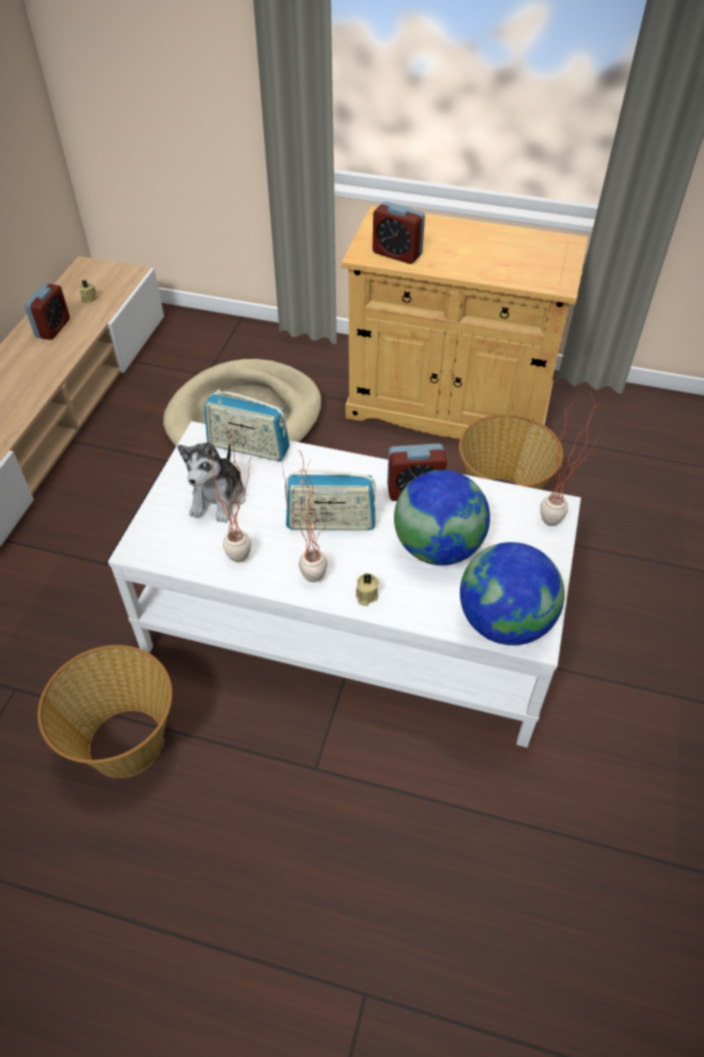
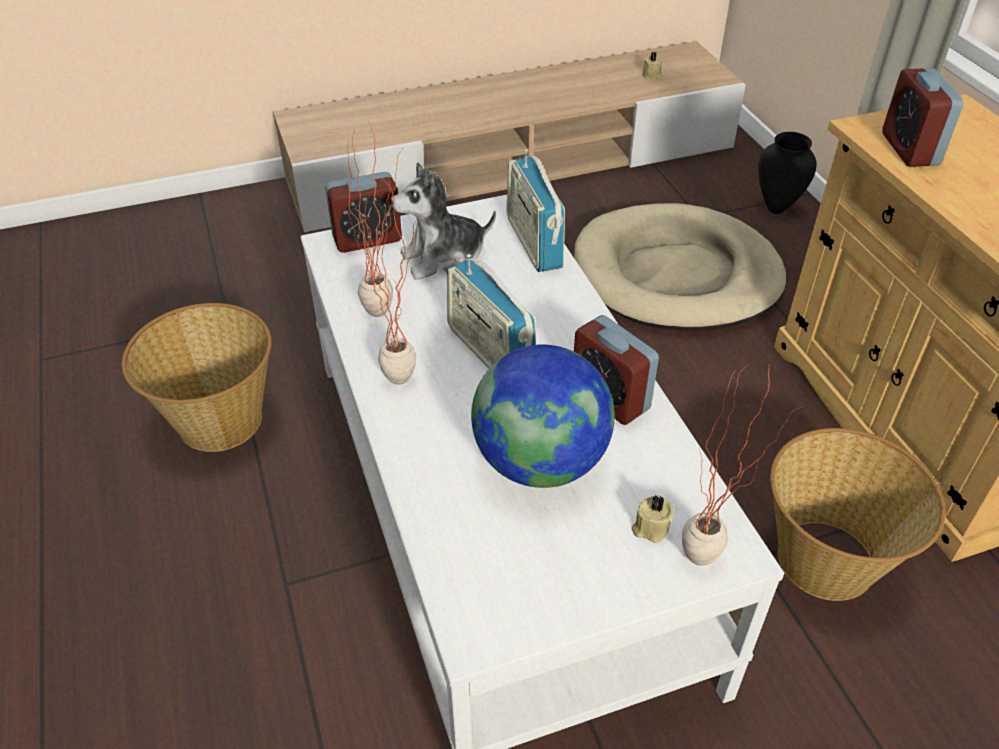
camera: 55 degrees right, 5 degrees down
(53, 328) = (588, 80): alarm clock -> alarm clock (367, 239)
(238, 339) = (776, 208): none -> black vase
(366, 595) = (409, 433): beige candle -> beige candle (650, 528)
(504, 622) = (476, 586): globe -> none

